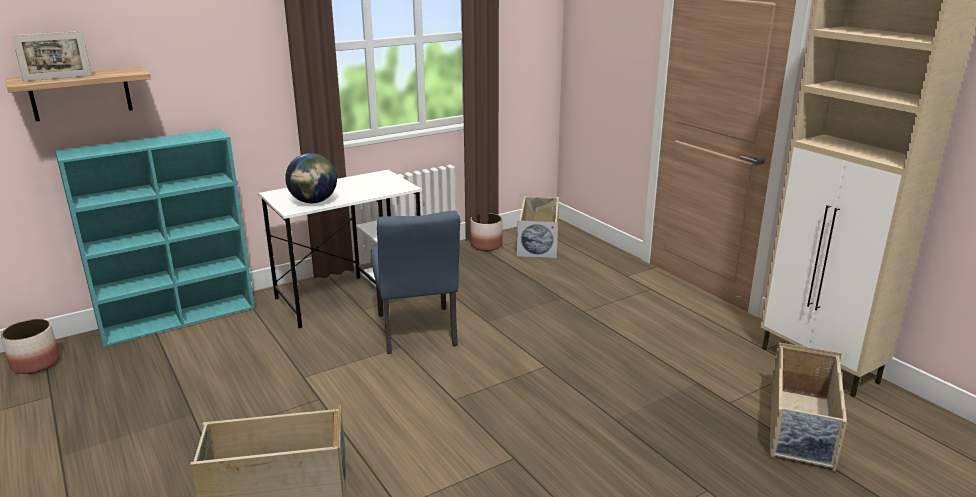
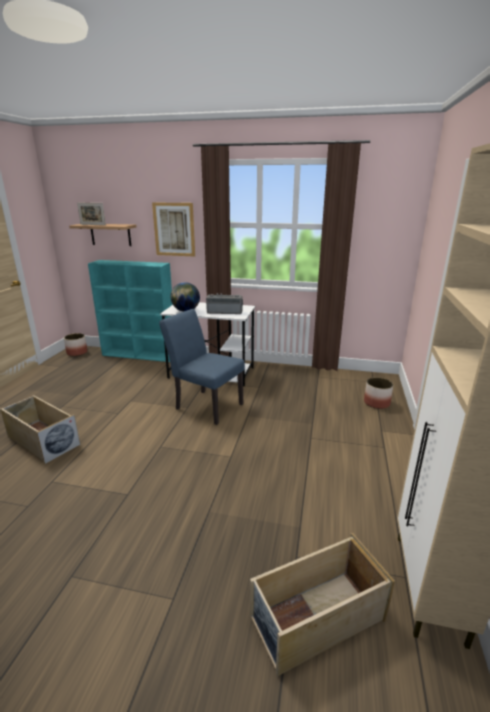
camera: 45 degrees right, 0 degrees up
(223, 67) = (174, 229): none -> picture
(372, 187) = (225, 312): none -> radio
(417, 334) = (205, 405): blue chair -> blue chair turned 90 degrees clockwise
(487, 245) = (323, 374): planter -> planter (377, 403)
(538, 241) = (359, 384): beige storage box -> none

